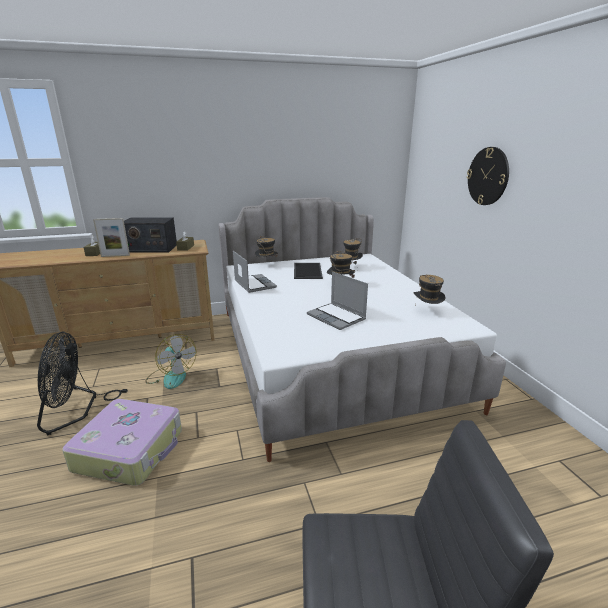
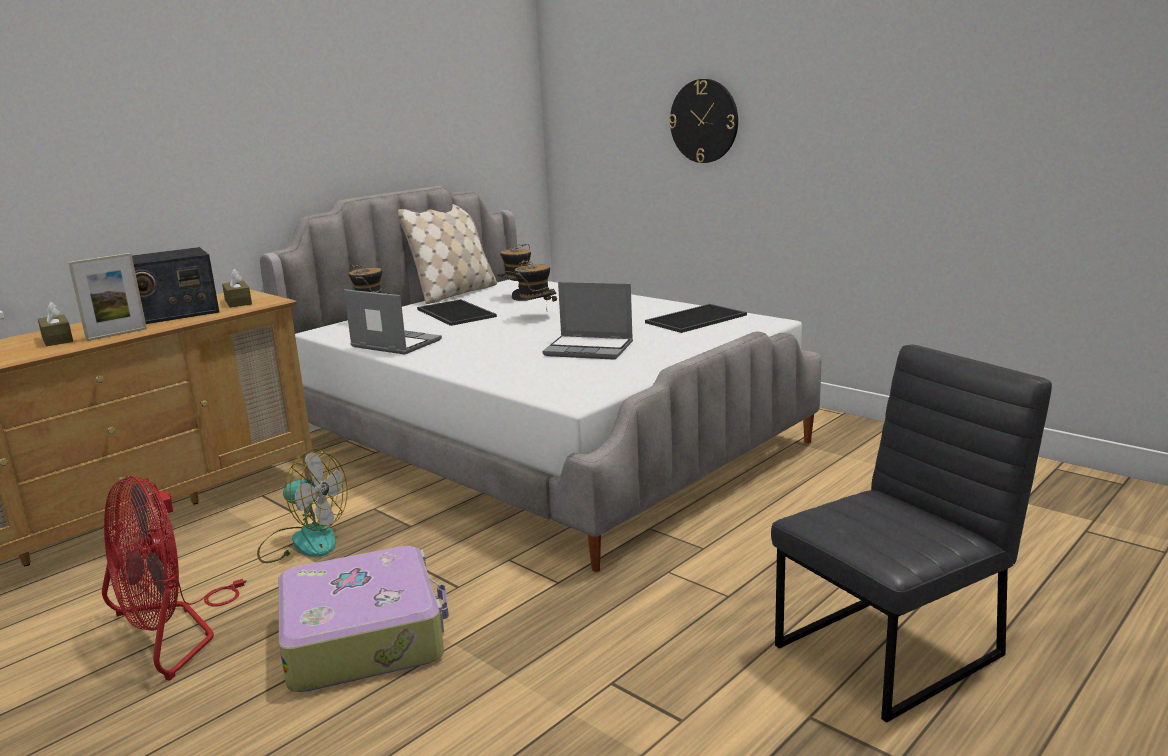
camera: 30 degrees left, 5 degrees down
(80, 406) = (174, 629): black fan -> red fan
(324, 257) = (454, 293): none -> beige pillow
(426, 311) = (696, 319): hat -> tray

